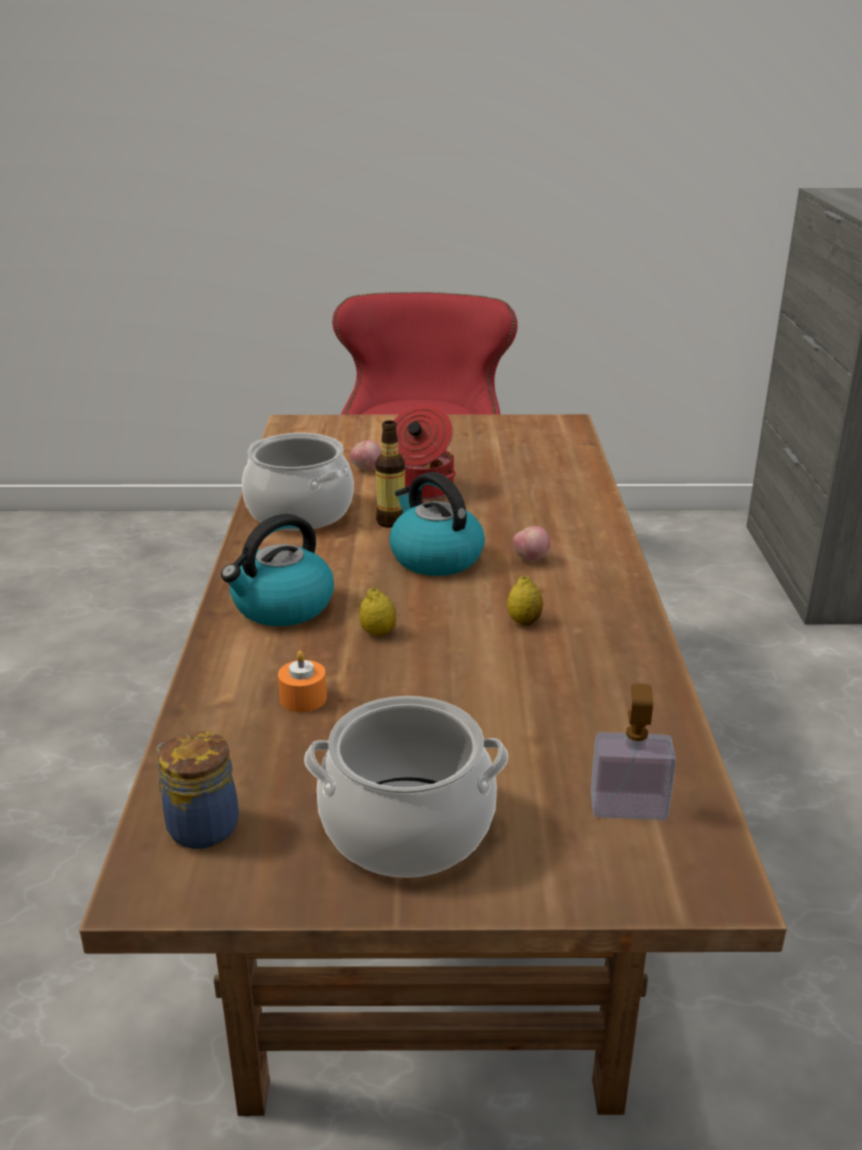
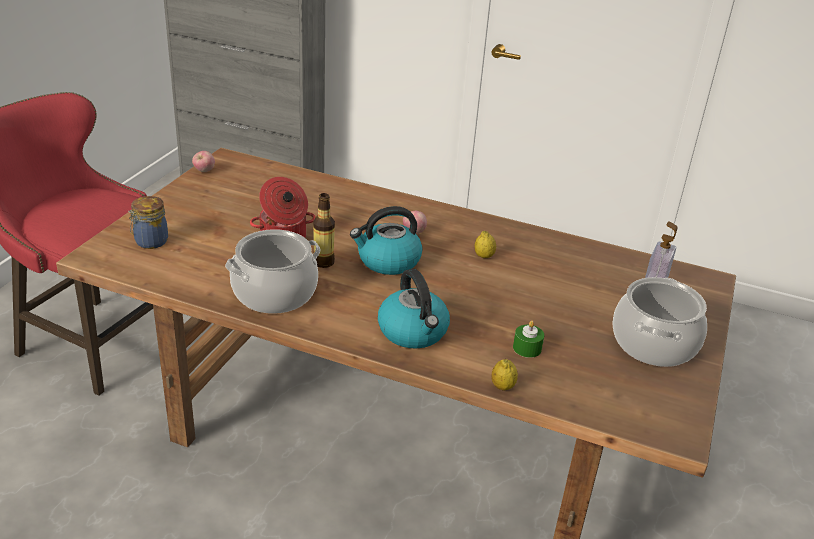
camera: 70 degrees left, 5 degrees up
(200, 826) = (635, 409): jar -> jar (150, 242)
(303, 698) = (527, 348): orange candle -> green candle
(366, 469) = (226, 249): apple -> apple (204, 171)
(378, 633) = (468, 305): lemon -> lemon (502, 386)

